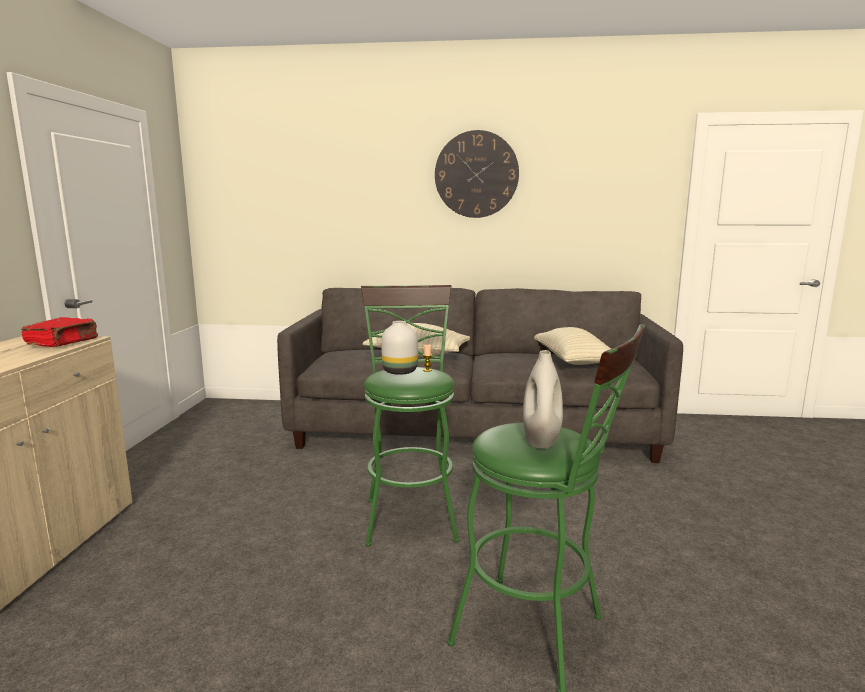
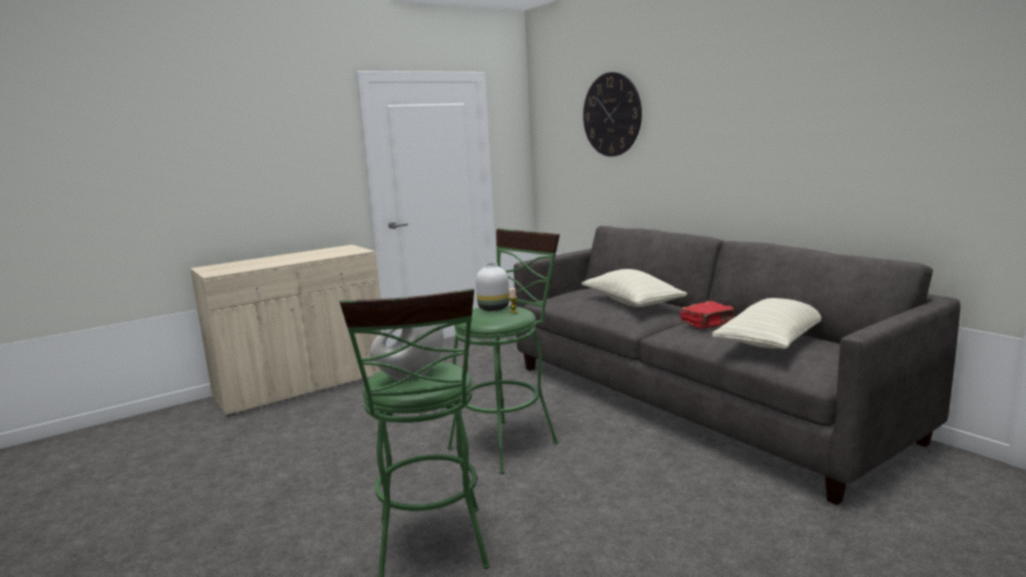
camera: 50 degrees right, 0 degrees up
(63, 342) = (347, 252): red book -> red book (708, 324)
(476, 174) = (748, 102): wall clock -> wall clock (612, 114)

